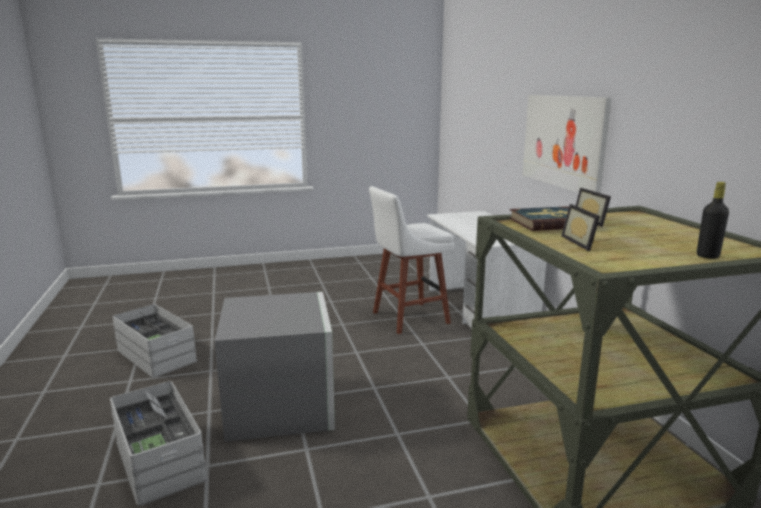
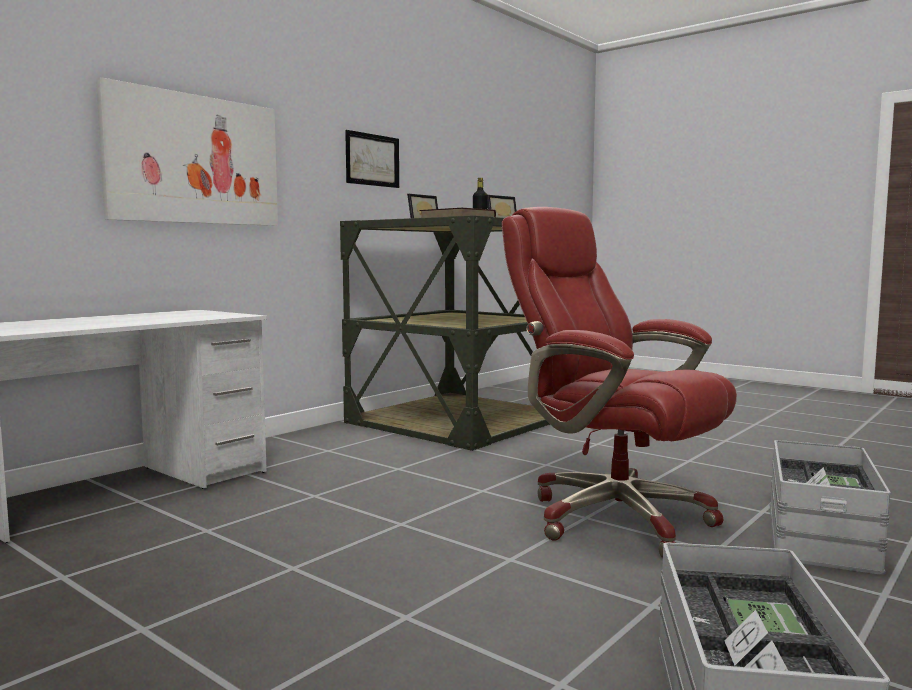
camera: 125 degrees left, 10 degrees down
(281, 406) = (613, 518): grey storage box -> red office chair
(408, 318) = (206, 525): white stool -> none
(707, 141) = (372, 160): none -> picture

